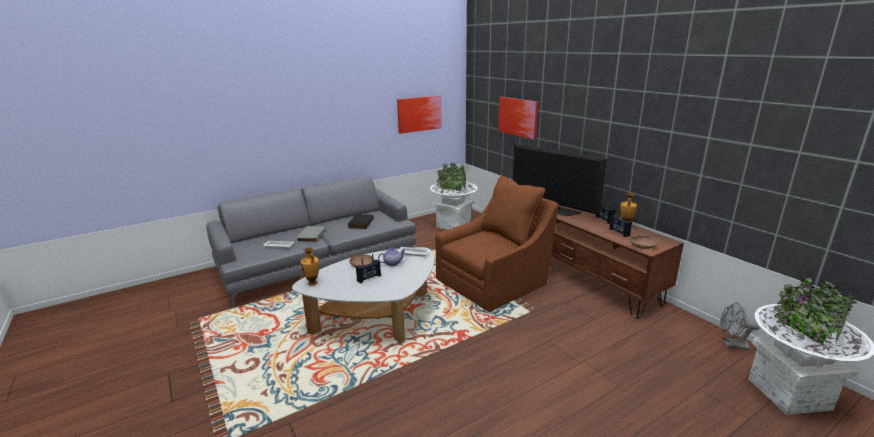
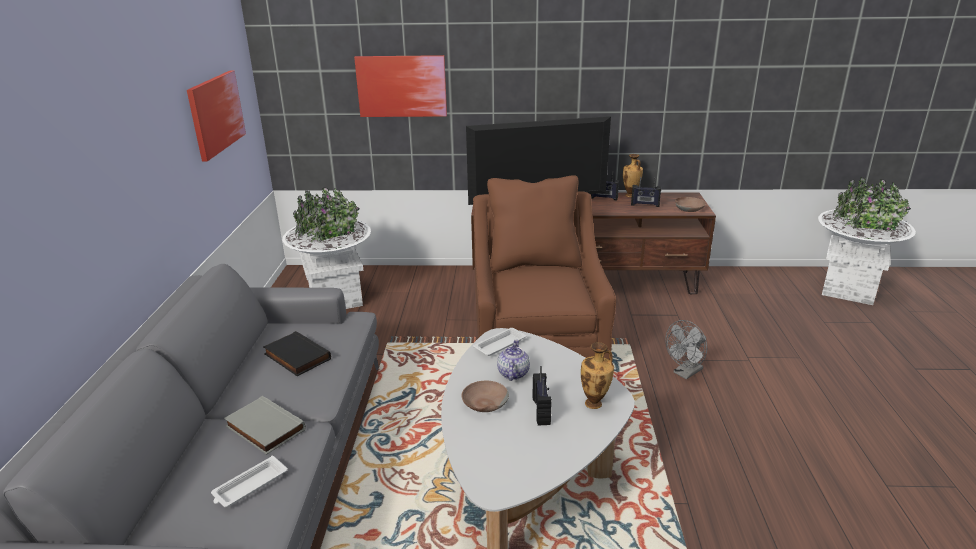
camera: 55 degrees left, 5 degrees up
(312, 283) = (498, 477): vase -> vase (594, 404)
(731, 345) = (771, 276): grey fan -> grey fan (685, 373)

